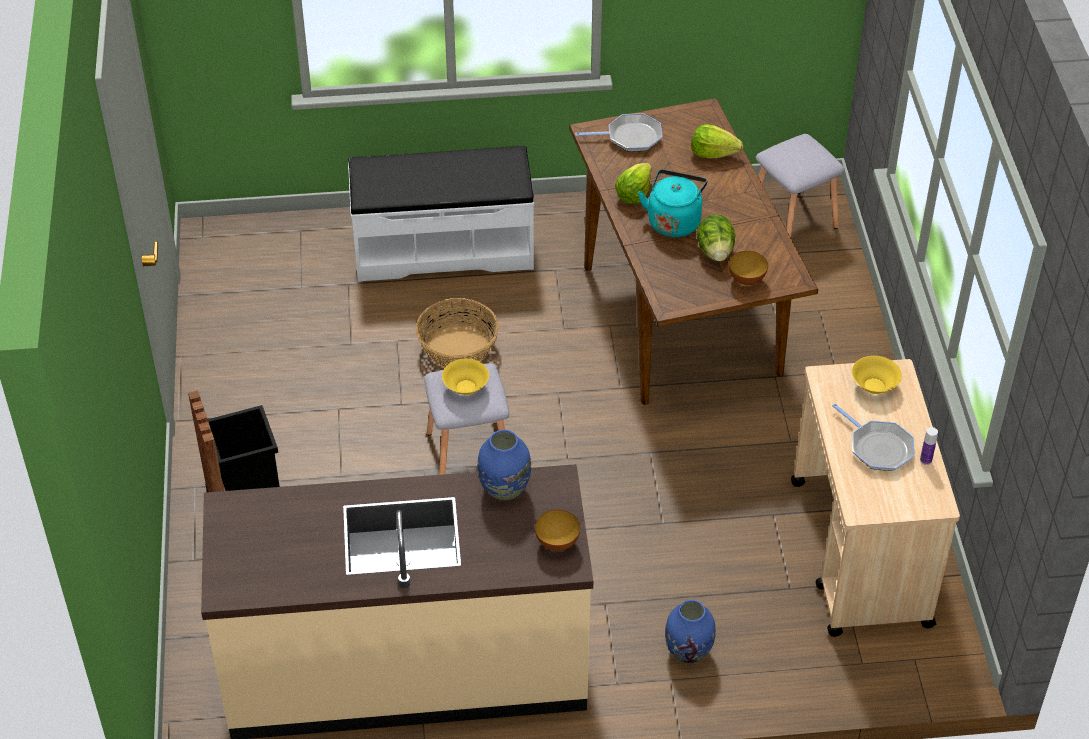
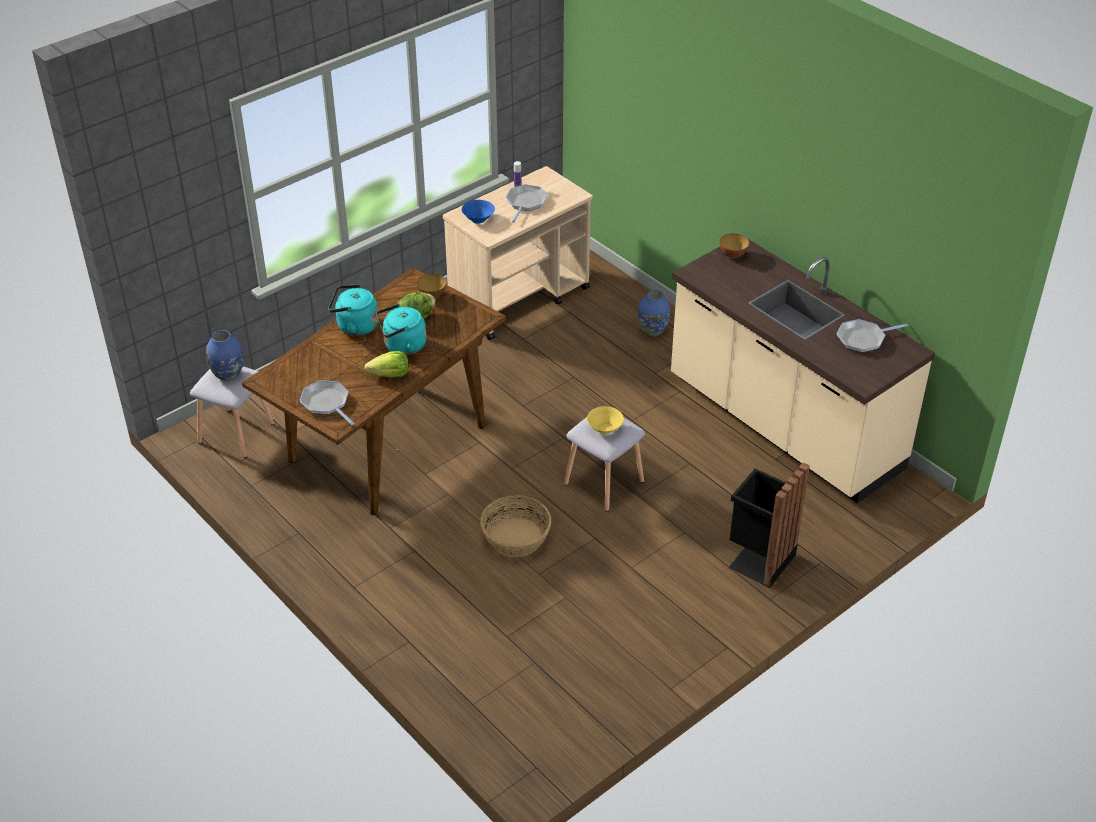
camera: 125 degrees left, 5 degrees down
(290, 560) = (863, 339): none -> frying pan
(443, 248) = (418, 602): white bench -> none
(504, 489) = (721, 288): blue vase -> blue vase (228, 374)
(713, 153) = (312, 358): lettuce -> none
(741, 202) = (355, 326): none -> turquoise kettle
(874, 385) = (478, 219): yellow bowl -> blue bowl

